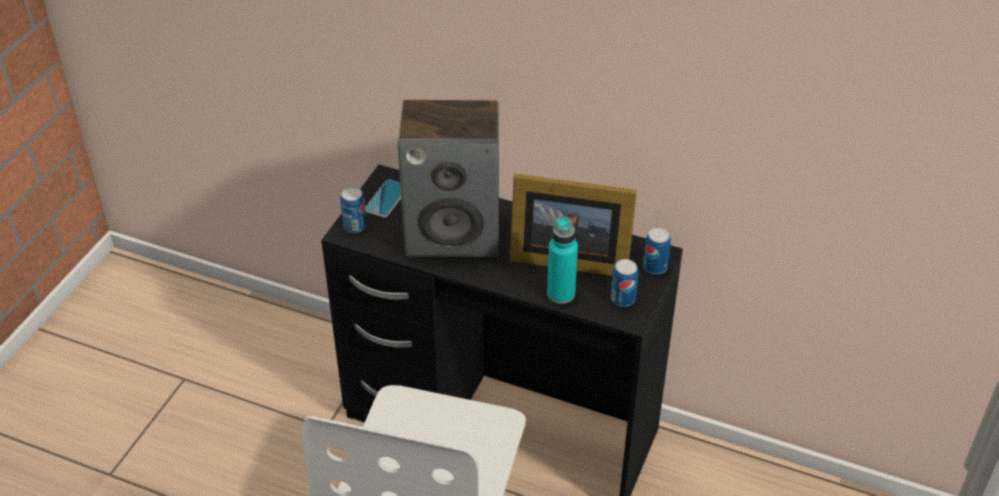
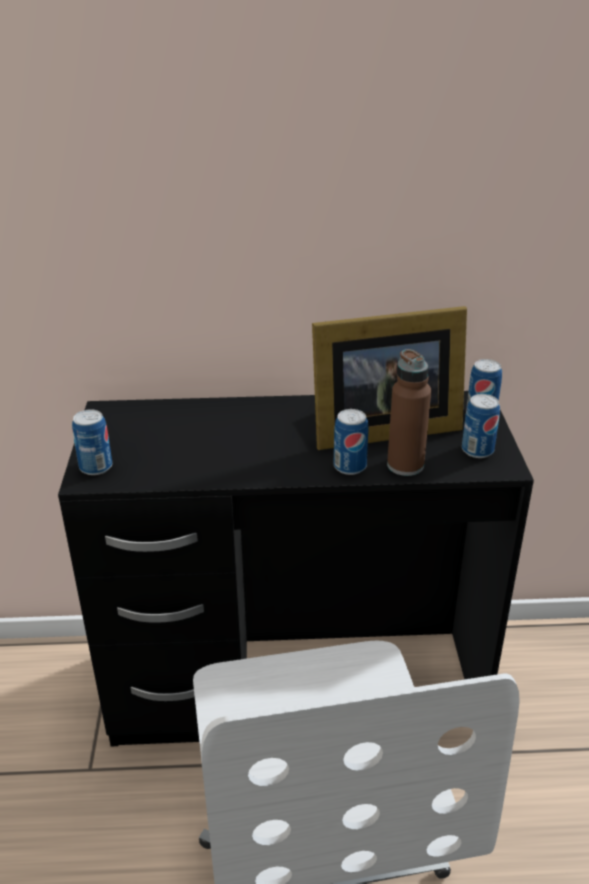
camera: 25 degrees left, 10 degrees down
(386, 199) = (120, 430): phone -> none
(454, 234) = (229, 442): speaker -> none
(521, 282) = (349, 466): none -> can
(561, 294) = (405, 465): turquoise bottle -> brown bottle

